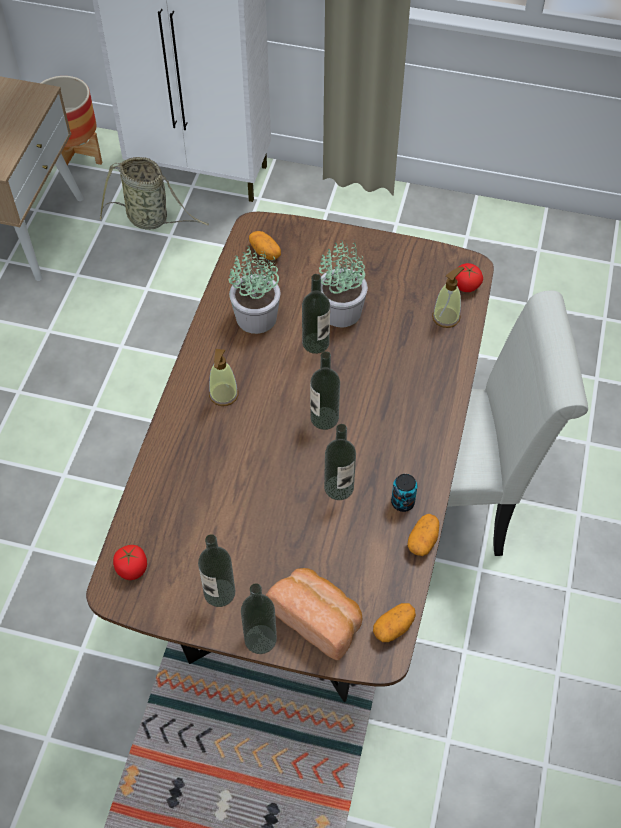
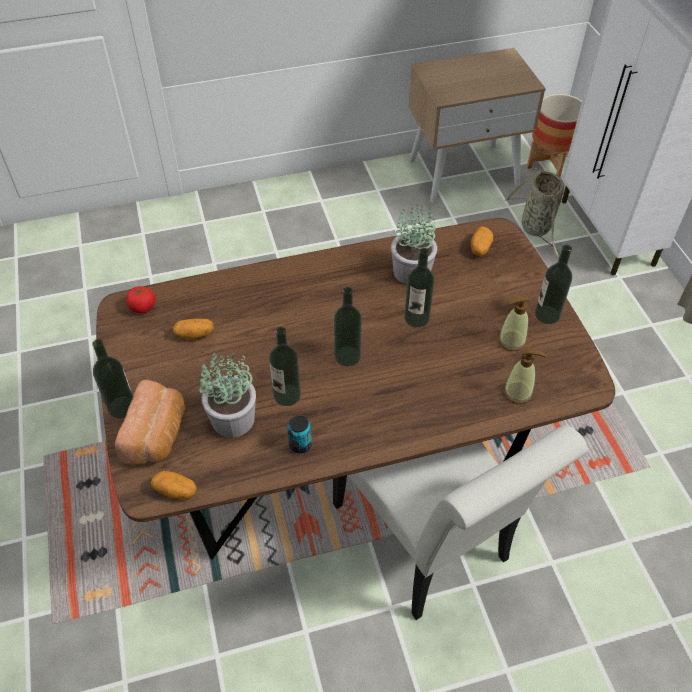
camera: 60 degrees right, 5 degrees down
(219, 593) = (149, 364): bottle -> bottle (547, 314)
(223, 395) = (324, 286): soap dispenser -> soap dispenser (511, 341)
(341, 310) = (462, 319): potted plant -> potted plant (234, 418)
(423, 540) = (271, 476): potato -> potato (194, 334)
(466, 285) = (566, 392): tomato -> none

